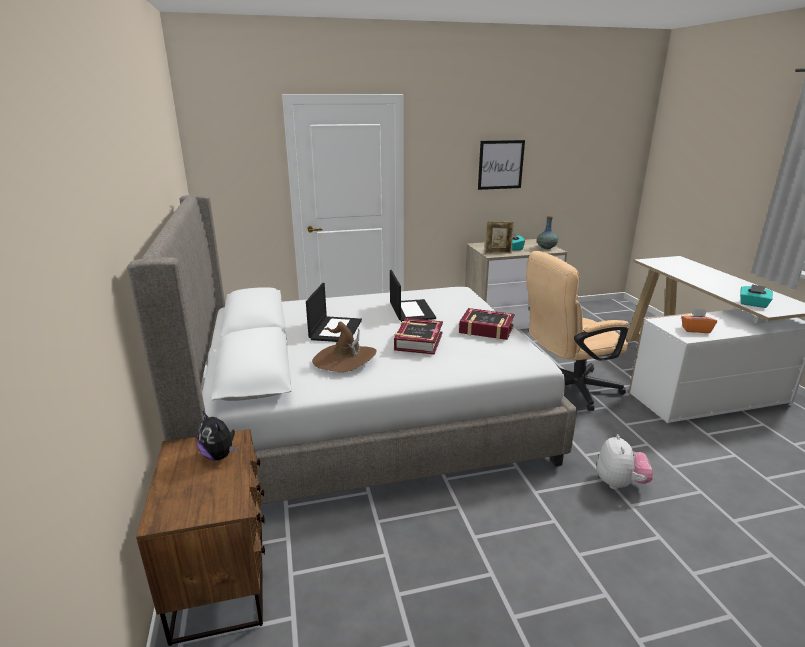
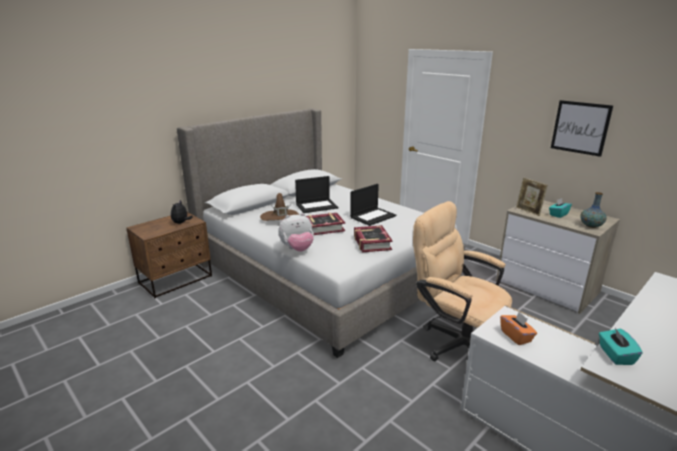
camera: 60 degrees right, 0 degrees up
(620, 483) = (338, 391): plush toy -> plush toy (297, 249)

